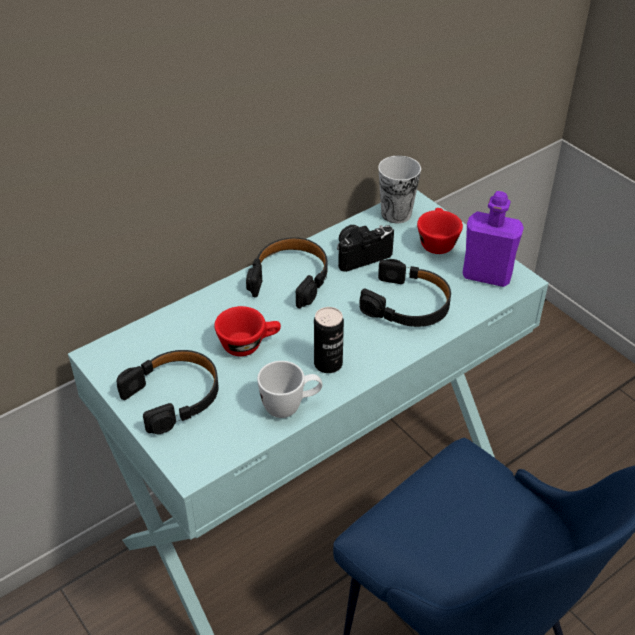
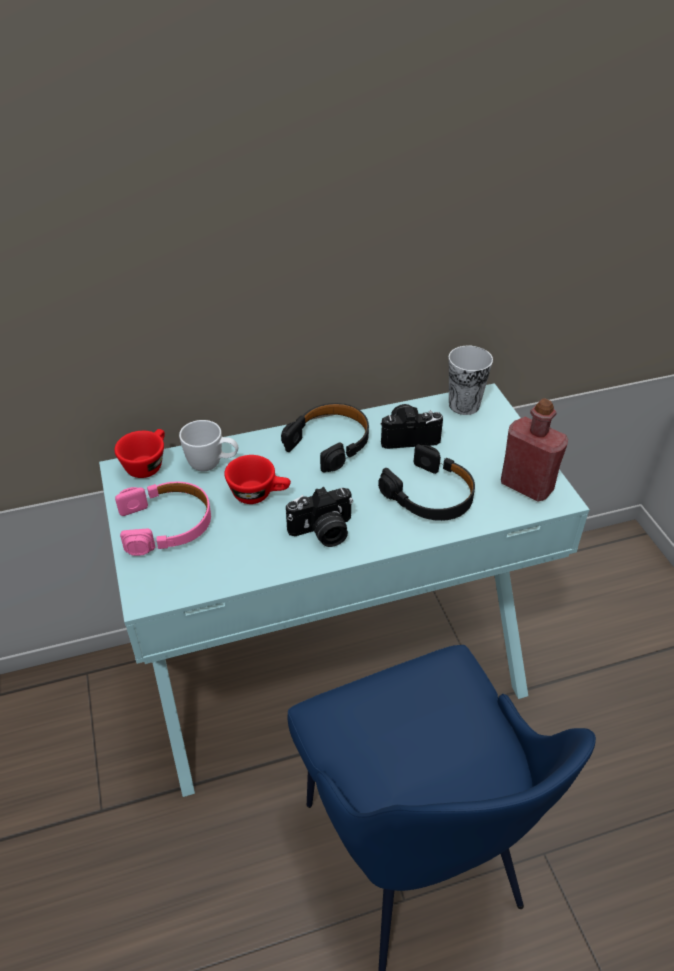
camera: 20 degrees right, 0 degrees up
(174, 396) = (167, 524): black headphones -> pink headphones
(290, 407) = (266, 564): white mug -> white mug (212, 465)
(328, 364) = (323, 532): can -> camera
(436, 241) = (491, 440): red cup -> red cup (147, 464)
(487, 275) = (526, 486): purple bottle -> red bottle

